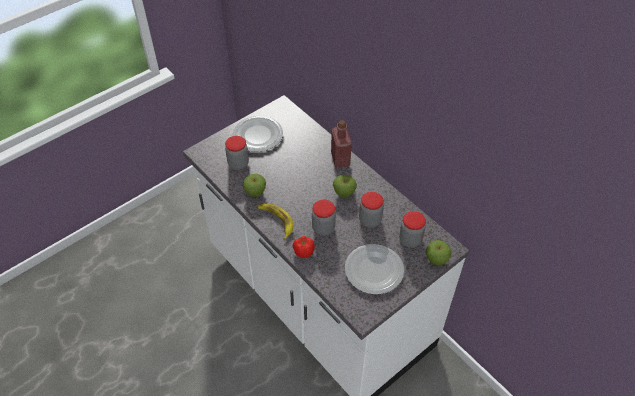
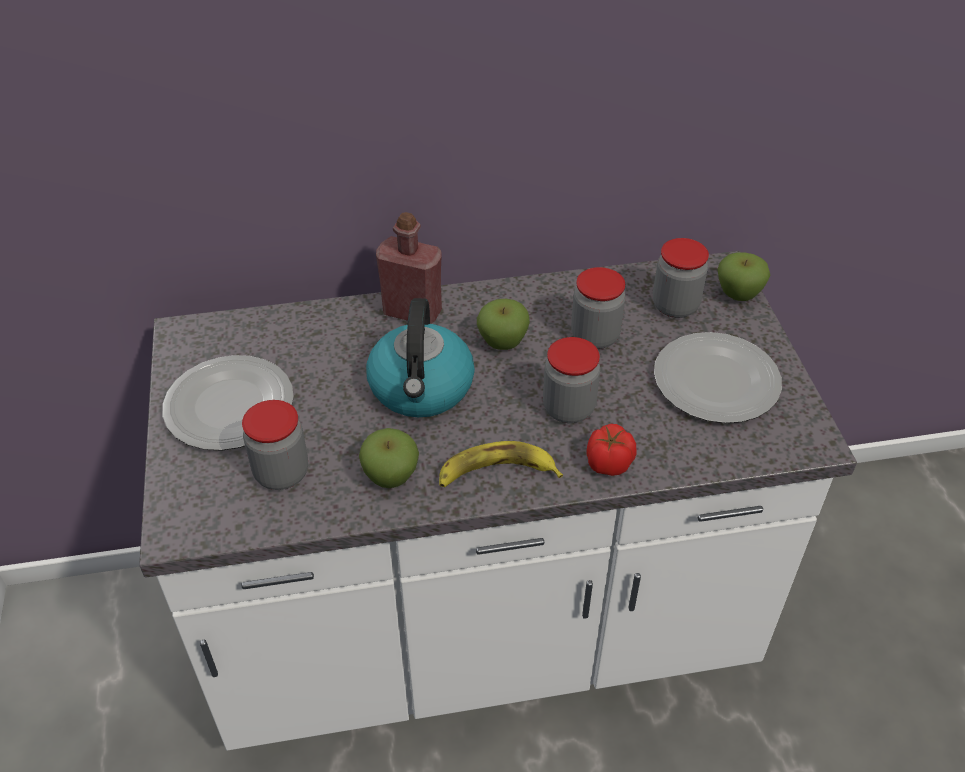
camera: 60 degrees left, 5 degrees down
(302, 181) = (422, 388): none -> kettle

